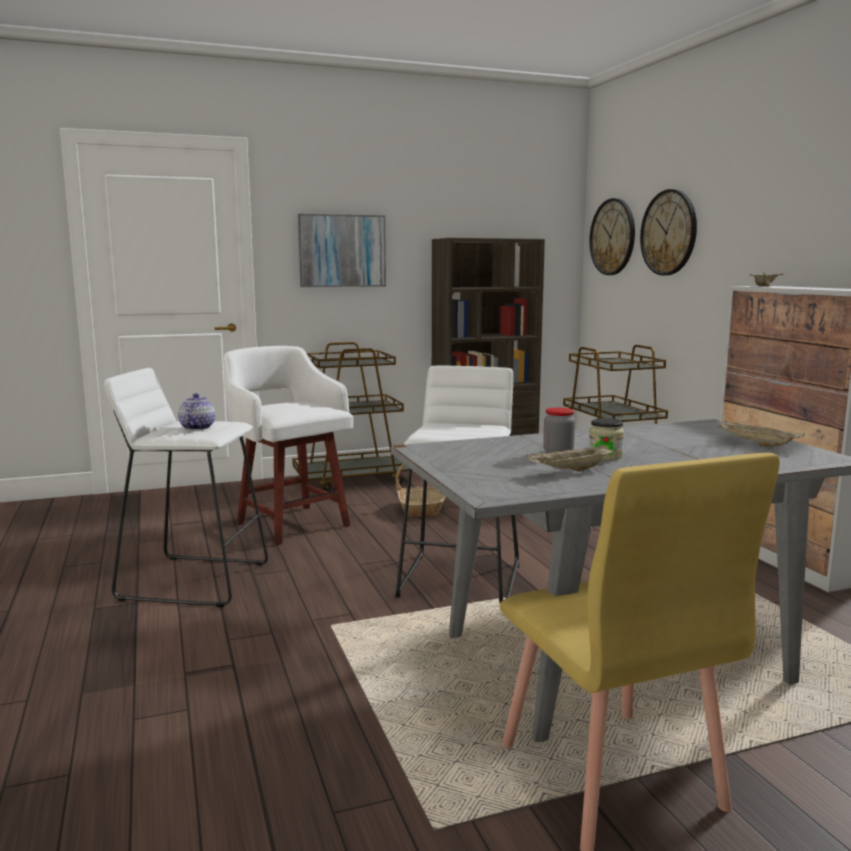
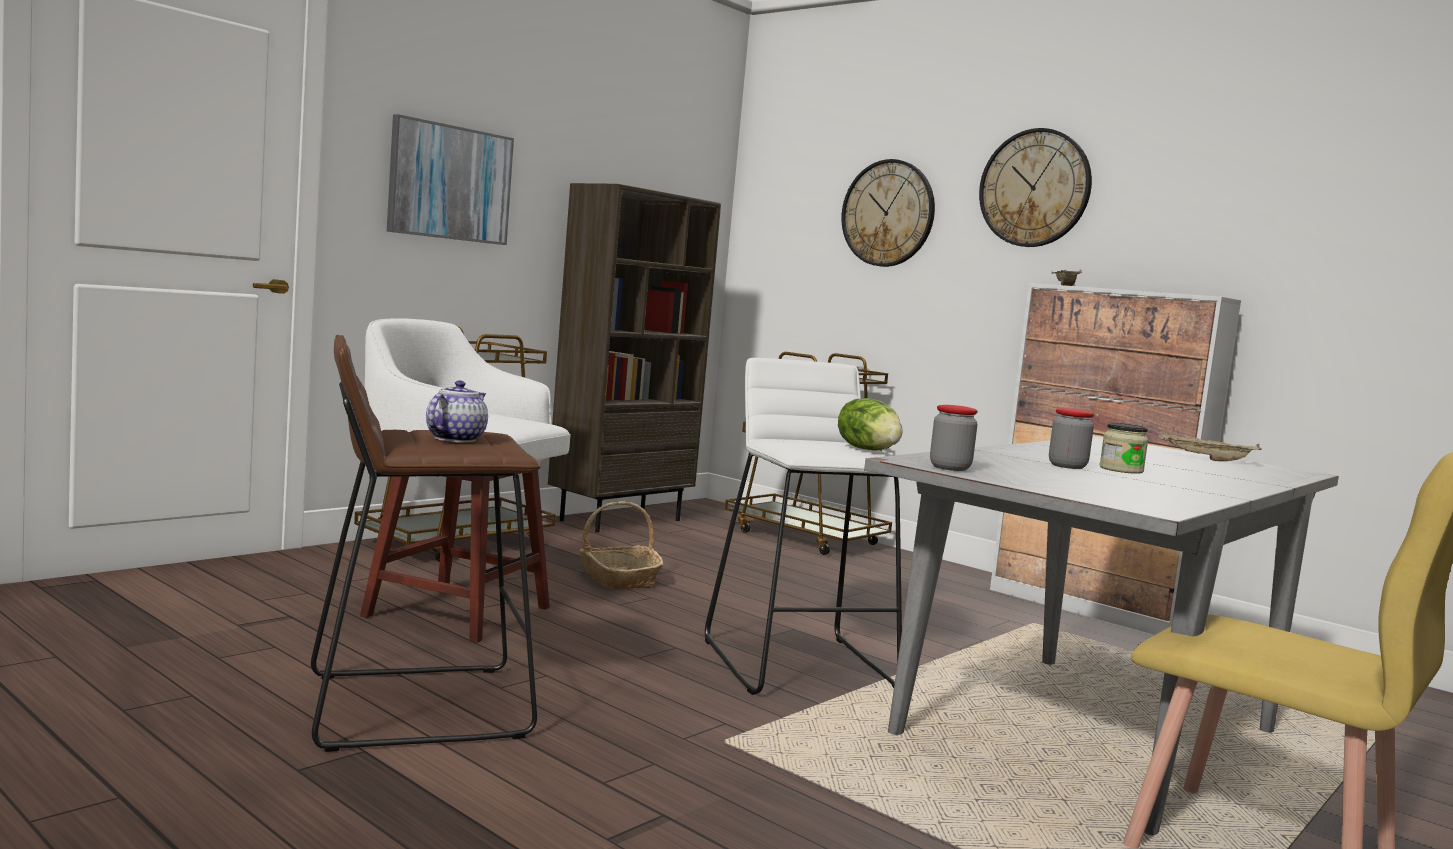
camera: 30 degrees left, 5 degrees down
(194, 580) = (415, 705): white stool -> brown stool
(197, 427) = (455, 439): teapot -> teapot turned 45 degrees clockwise
(432, 454) = (950, 468): none -> jar
(485, 432) = (868, 450): none -> lettuce
(570, 471) = (1139, 484): beige tray -> none
(613, 237) = (788, 212): wall clock -> wall clock (1035, 188)

